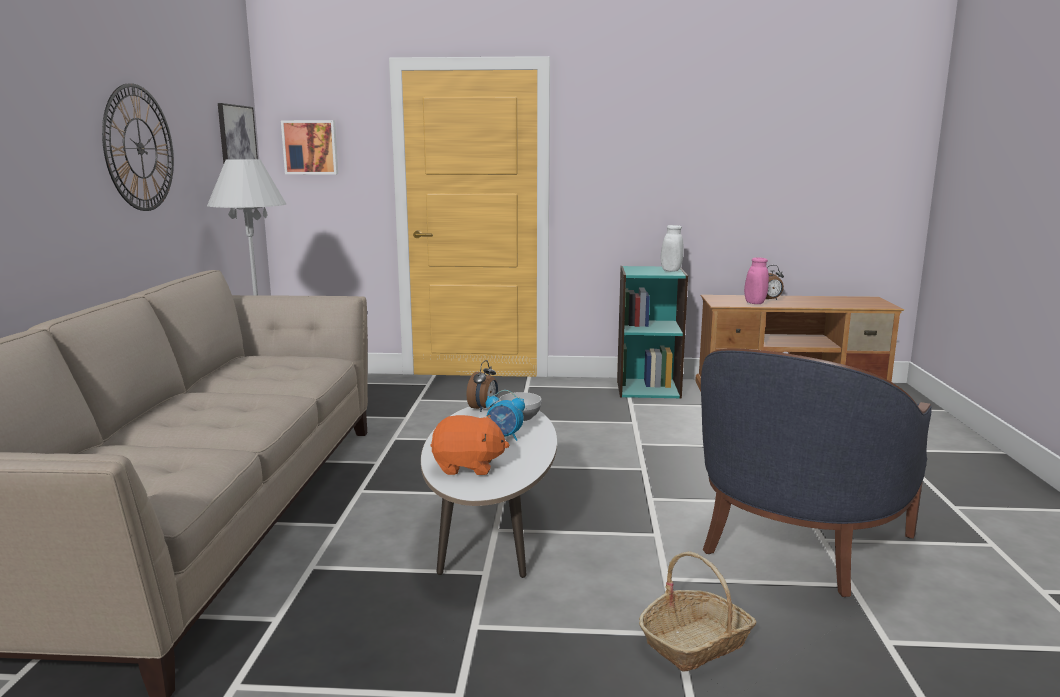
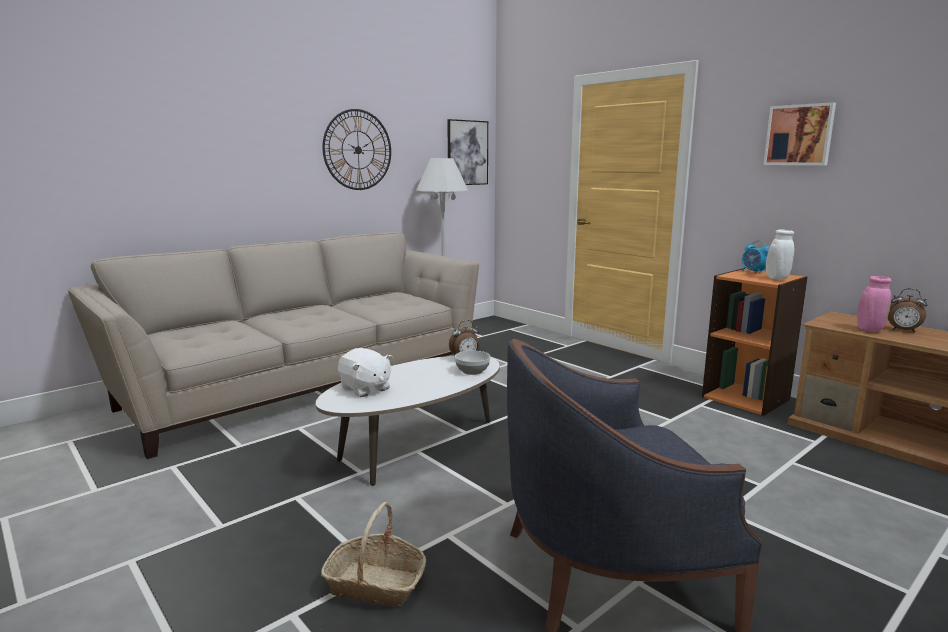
camera: 45 degrees right, 0 degrees up
(310, 147) = (522, 150): picture -> picture (799, 135)
(468, 467) = (365, 389): orange plush toy -> white plush toy
(504, 437) = (429, 380): alarm clock -> alarm clock (753, 272)
(648, 388) = (746, 398): turquoise bookcase -> orange bookcase

